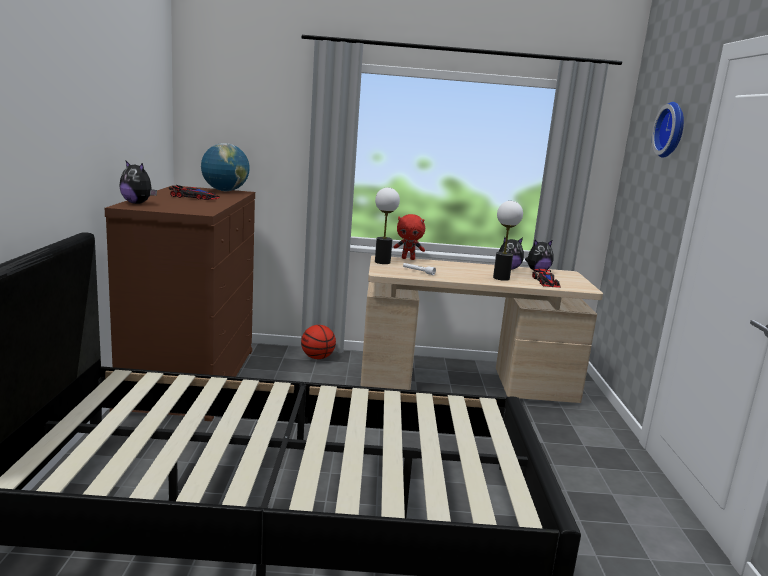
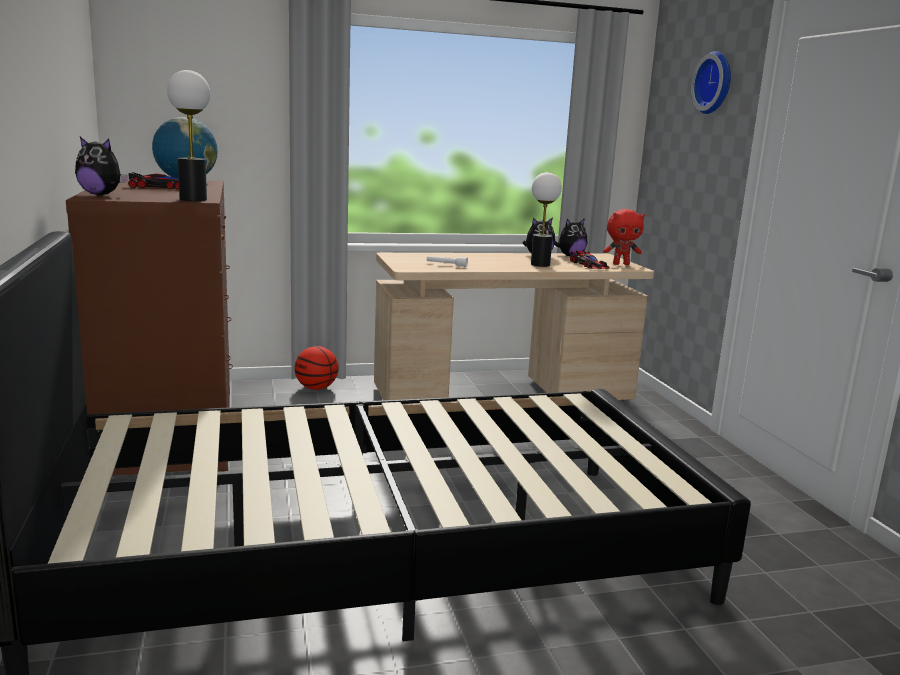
camera: 15 degrees left, 0 degrees up
(382, 262) = (396, 258): table lamp -> table lamp (193, 199)
(408, 258) = (422, 253): red plush toy -> red plush toy (621, 264)

